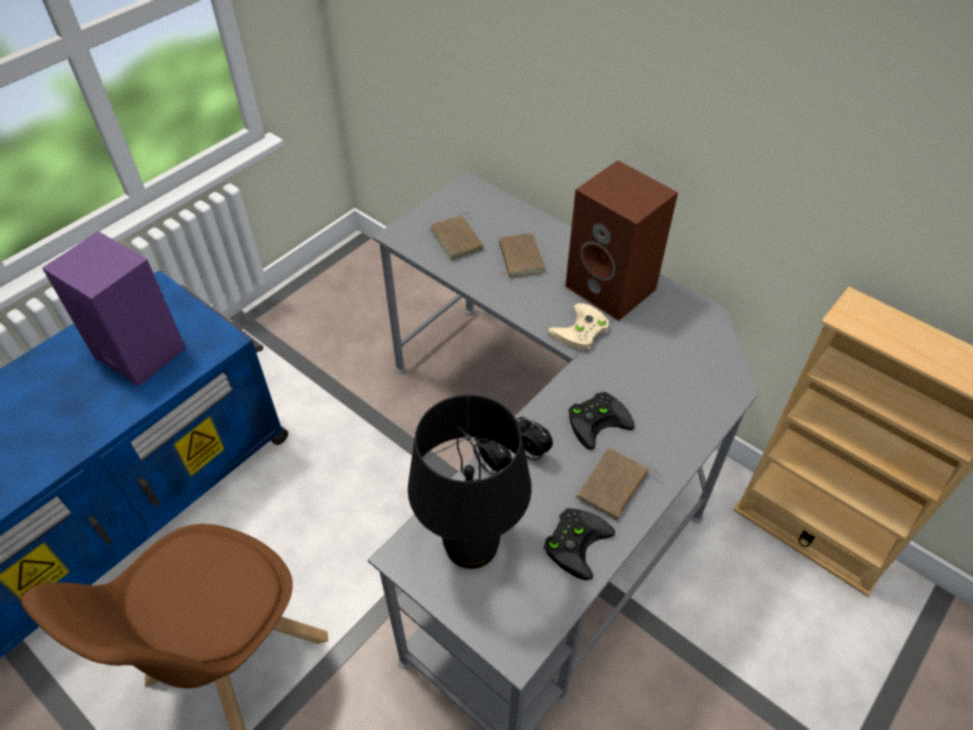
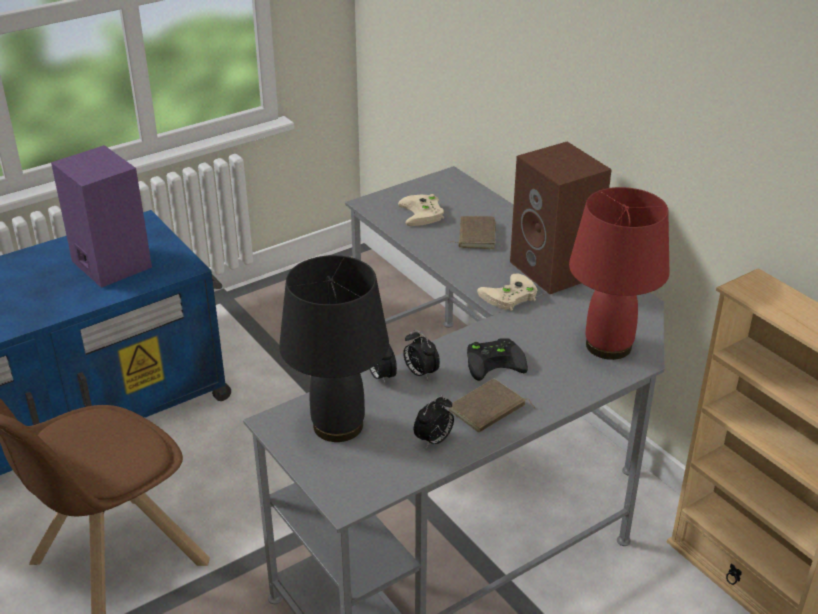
camera: 15 degrees right, 15 degrees down
(458, 239) = (423, 214): brown book -> beige game controller
(575, 541) = (434, 440): black game controller -> alarm clock
(697, 377) = (608, 346): none -> red table lamp

